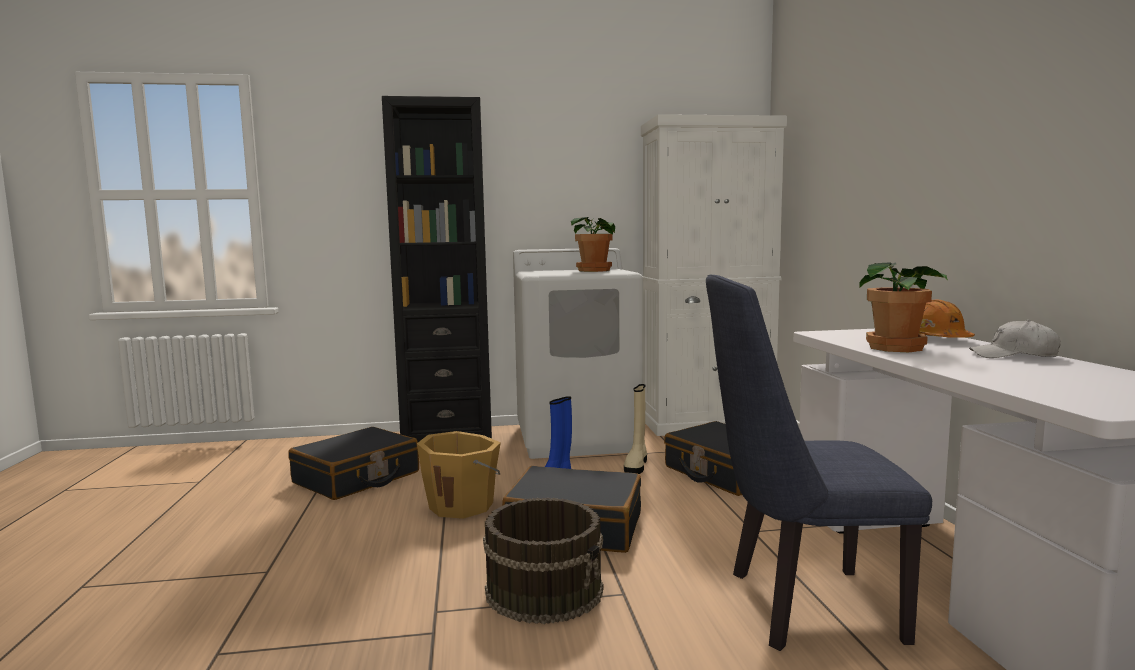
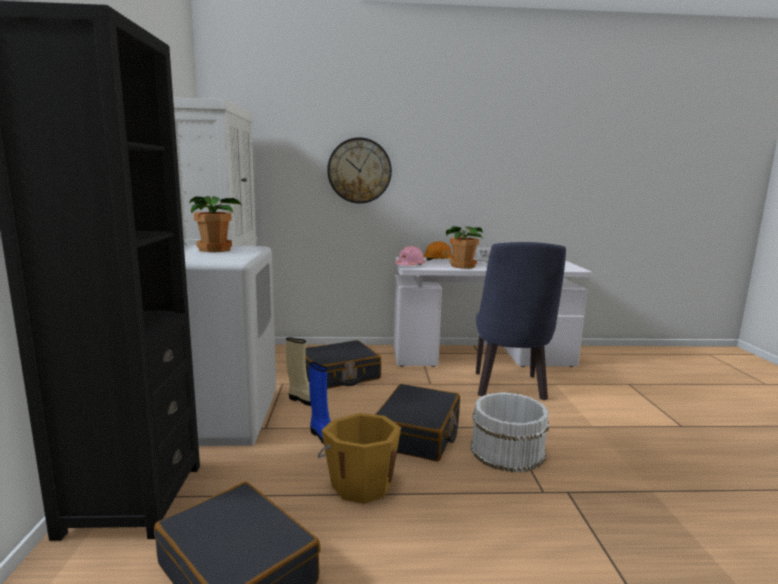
camera: 85 degrees left, 5 degrees up
(545, 589) = (506, 450): brown bucket -> white bucket
(829, 332) = (410, 266): none -> pink hard hat
(881, 172) = (359, 170): none -> wall clock

